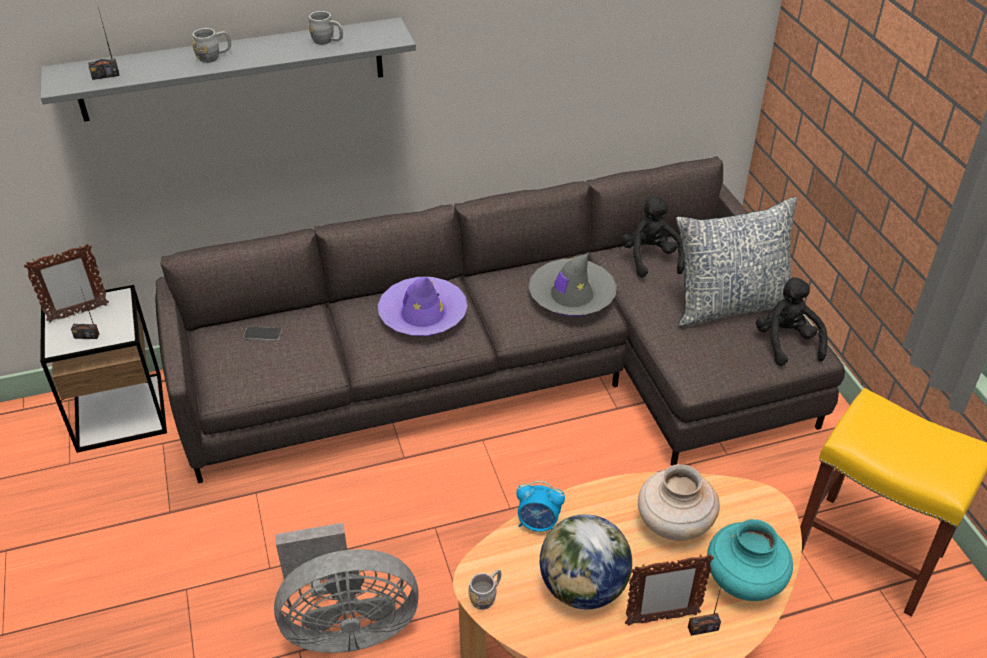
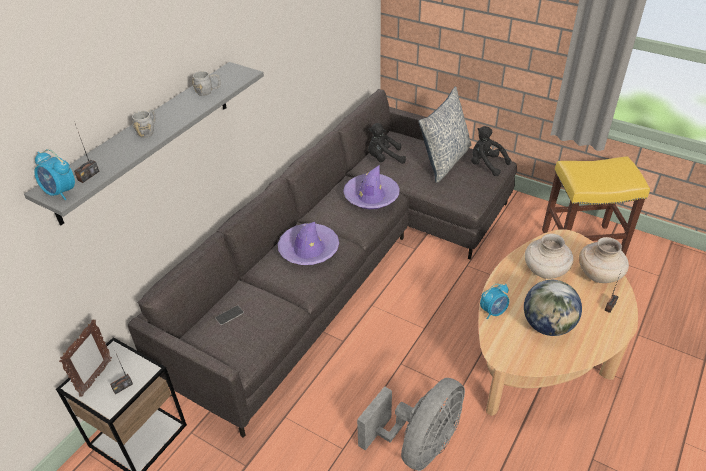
camera: 40 degrees left, 0 degrees up
(64, 80) = (61, 192): none -> alarm clock
(486, 596) = (515, 361): grey mug -> none
(571, 295) = (371, 196): grey hat -> purple hat
(650, 258) = (384, 159): black plush toy -> black plush toy turned 45 degrees counterclockwise
(661, 619) = (591, 314): picture frame -> none
(744, 581) = (599, 275): turquoise vase -> beige vase

